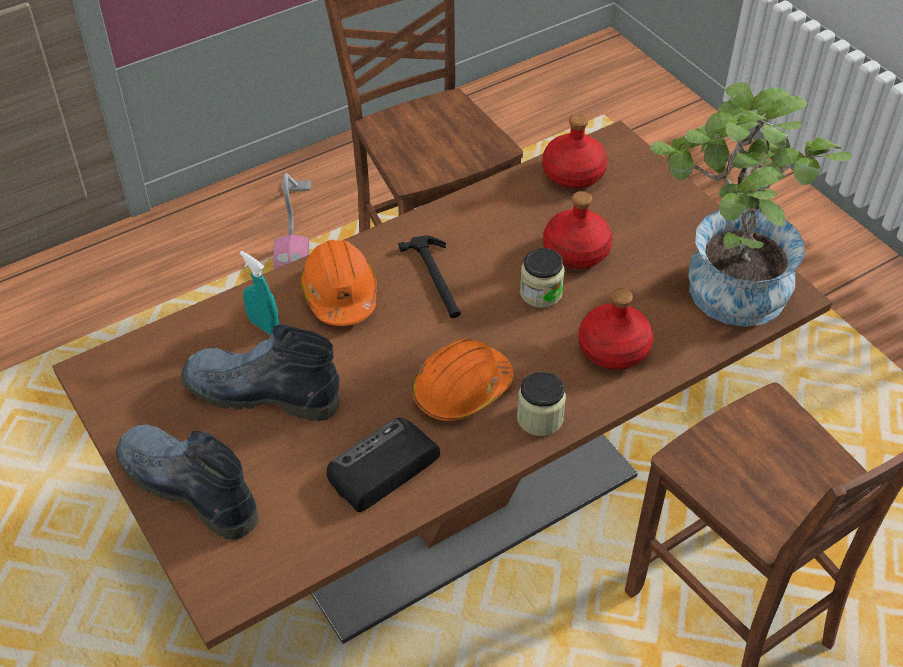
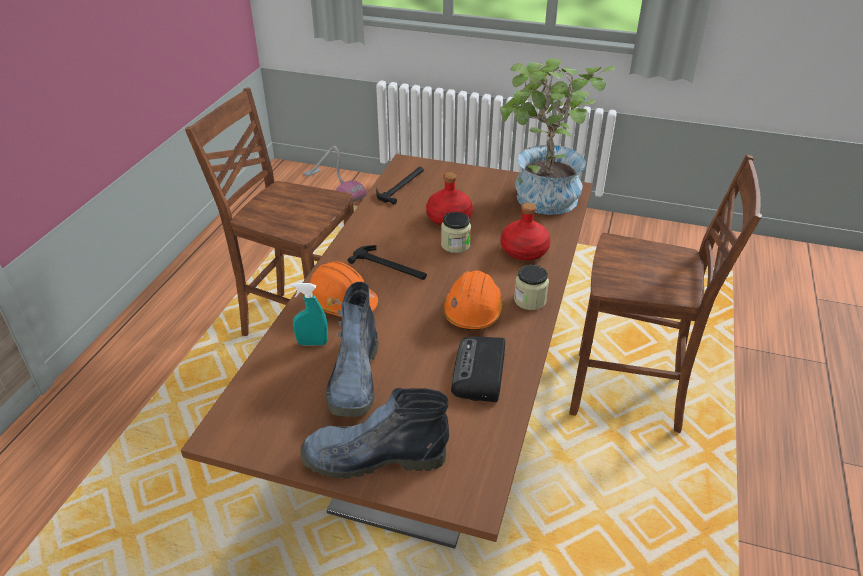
camera: 40 degrees left, 10 degrees down
(259, 393) = (355, 379): boot -> boot turned 60 degrees counterclockwise
(294, 229) = (179, 342): vacuum cleaner -> vacuum cleaner (334, 186)
(572, 173) = (401, 186): red bottle -> hammer

